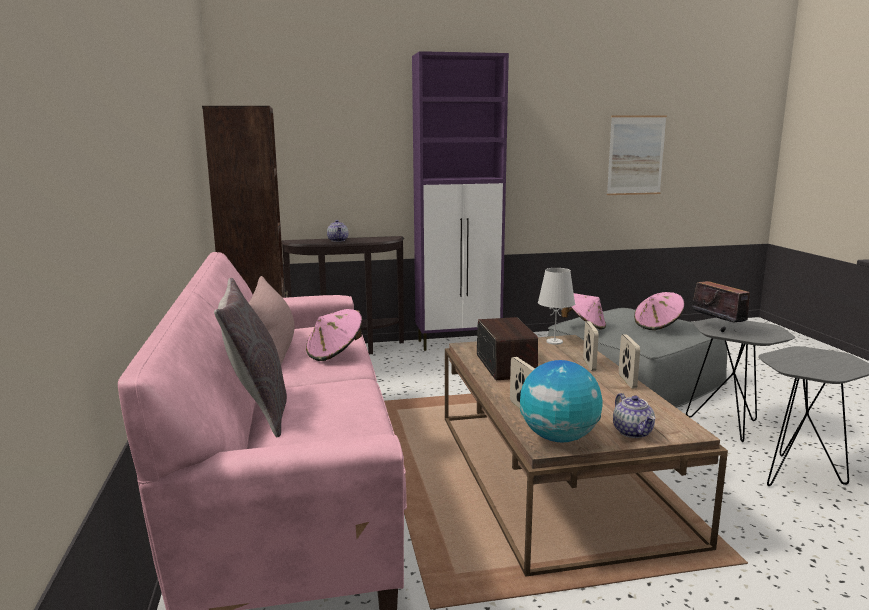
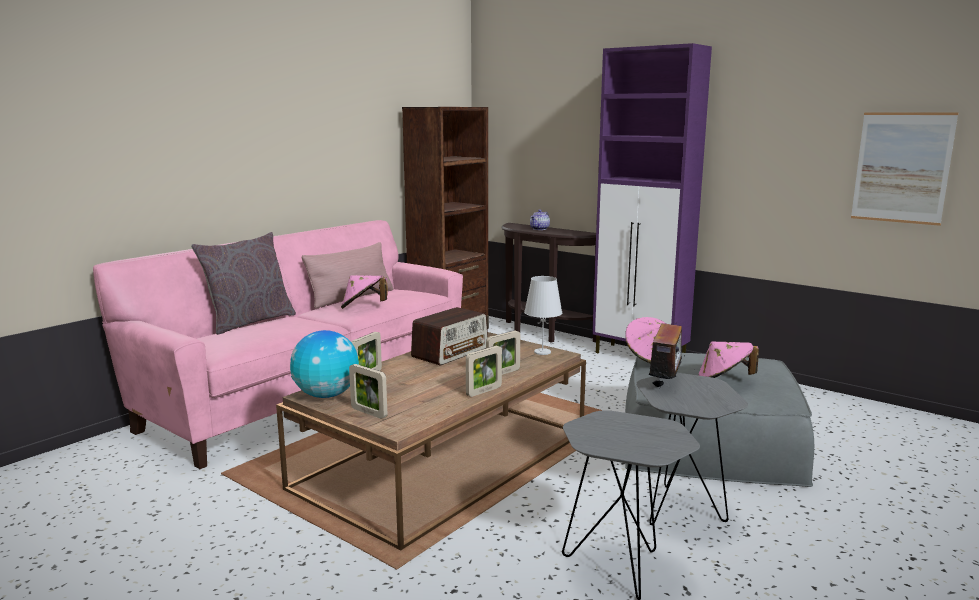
camera: 50 degrees right, 0 degrees up
(633, 432) = (369, 413): teapot -> picture frame

